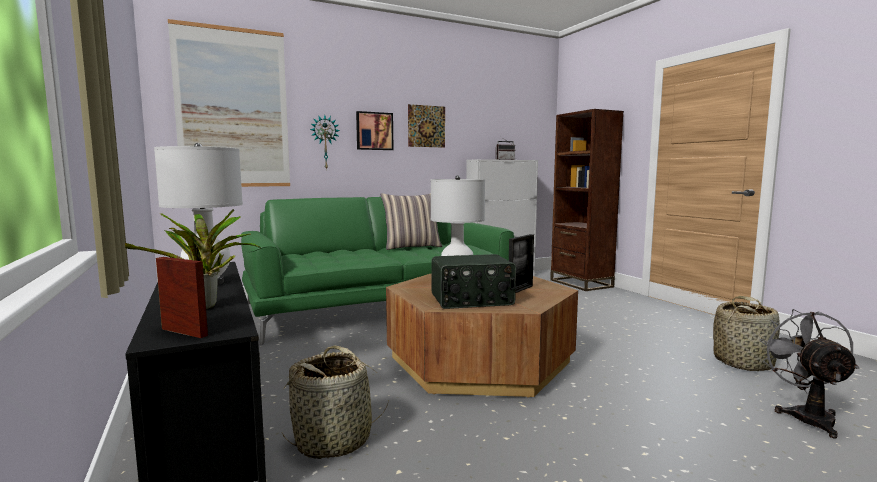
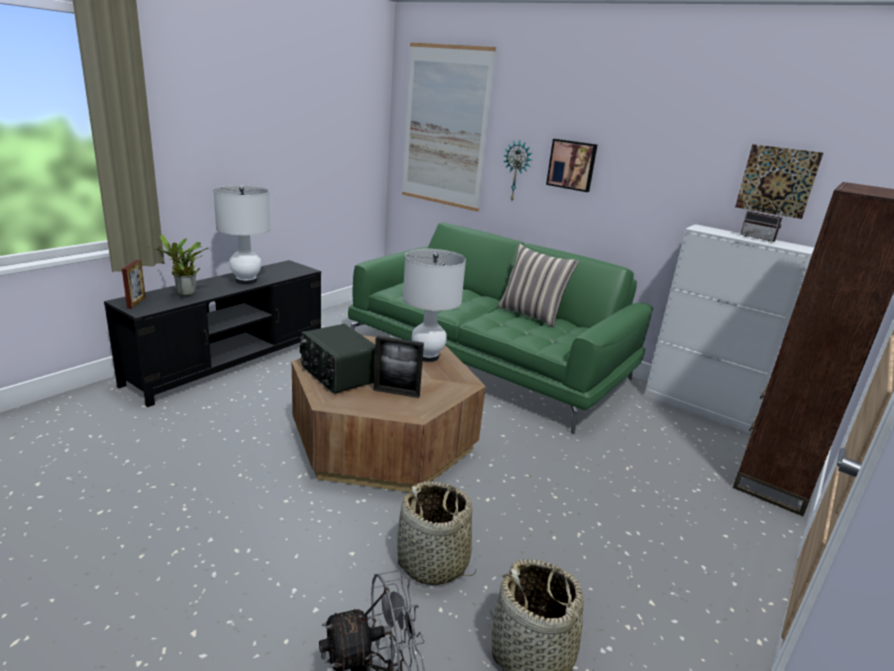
camera: 60 degrees right, 15 degrees up
(334, 440) = (215, 408): basket -> basket (433, 562)
(426, 126) = (643, 166): picture -> picture (777, 181)

